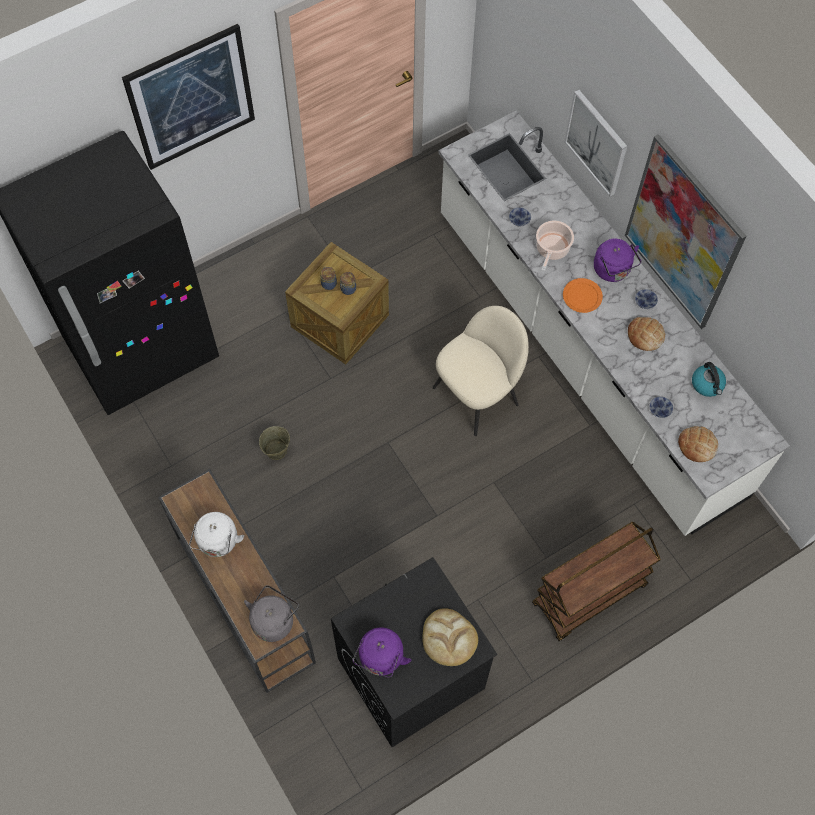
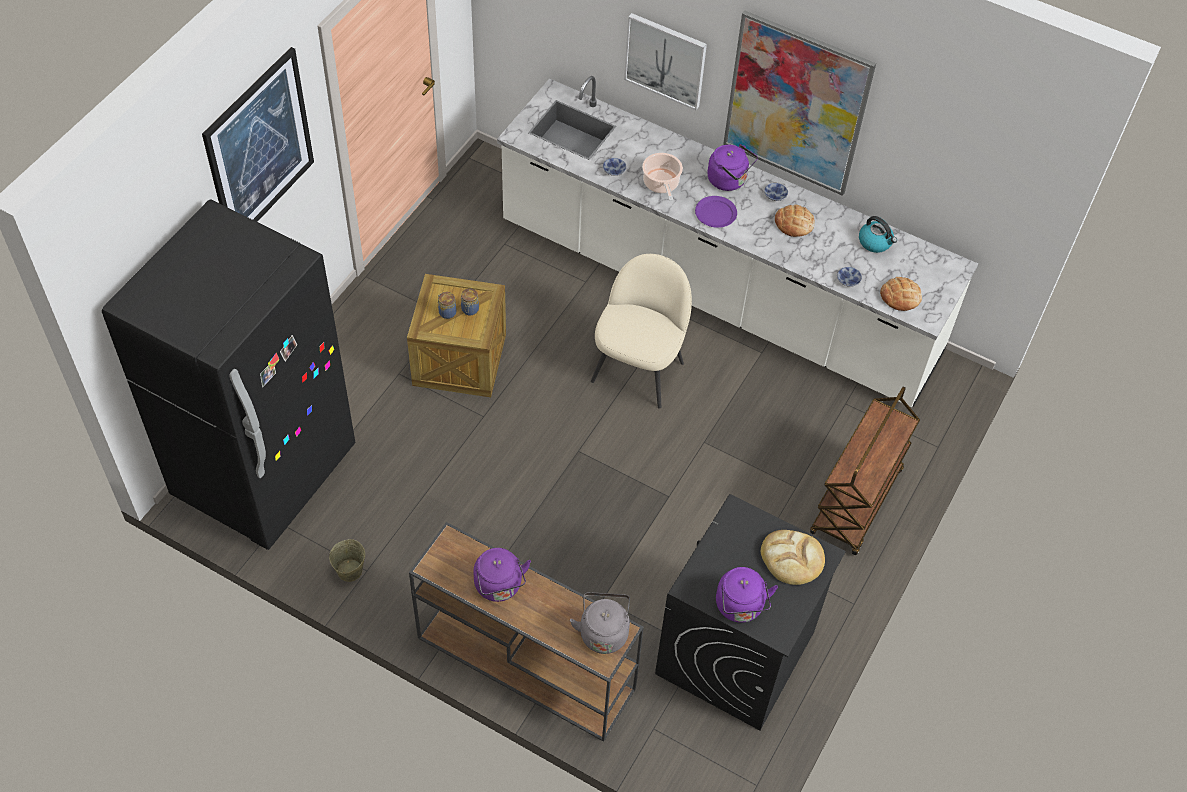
camera: 30 degrees left, 10 degrees down
(217, 543) = (499, 587): white kettle -> purple kettle
(276, 450) = (469, 507): beige bucket -> beige bucket (349, 571)
(582, 297) = (716, 213): orange plate -> purple plate

